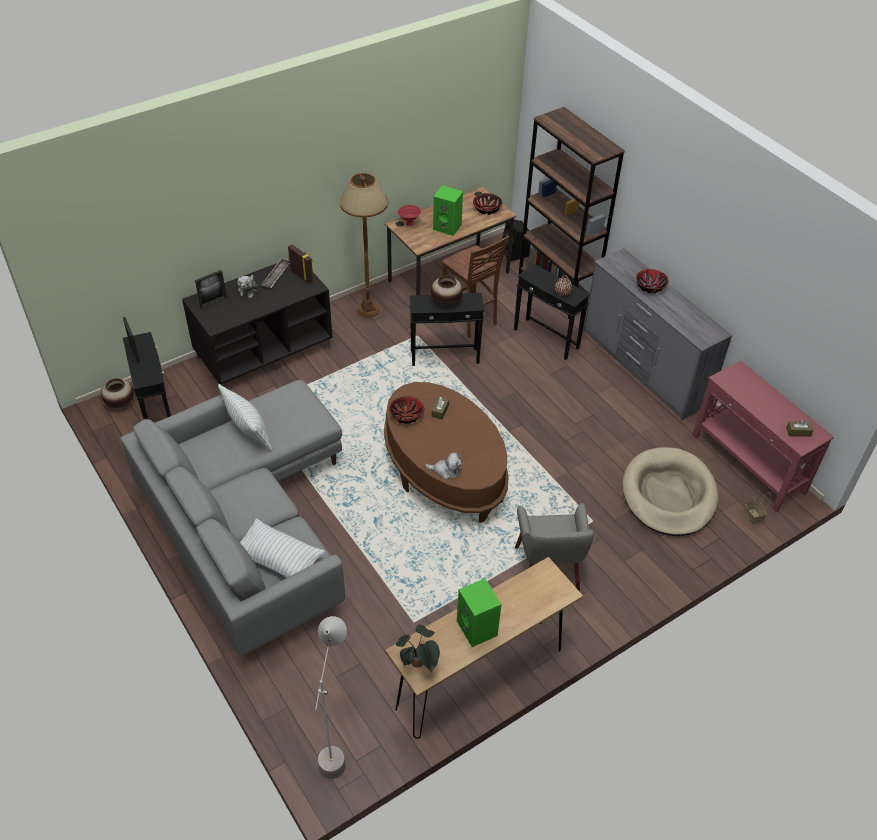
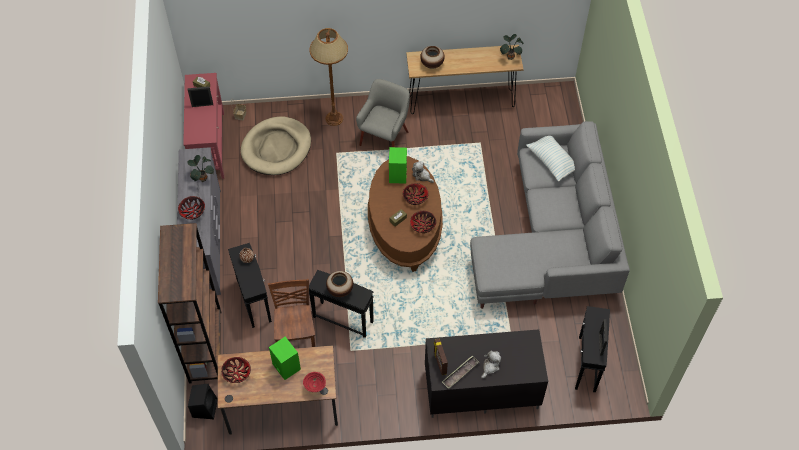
camera: 150 degrees left, 10 degrees up
(120, 403) = (613, 388): vase -> vase (432, 64)
(213, 303) = (524, 364): picture frame -> picture frame (202, 105)
(248, 430) = (536, 258): pillow -> none
(336, 745) = (552, 103): grey floor lamp -> none
(367, 310) = (374, 398): brown floor lamp -> brown floor lamp (334, 119)
(436, 442) = (415, 197): none -> bowl
(478, 629) = (471, 59): green speaker -> green speaker (397, 174)
(675, 318) = (202, 178): none -> potted plant

